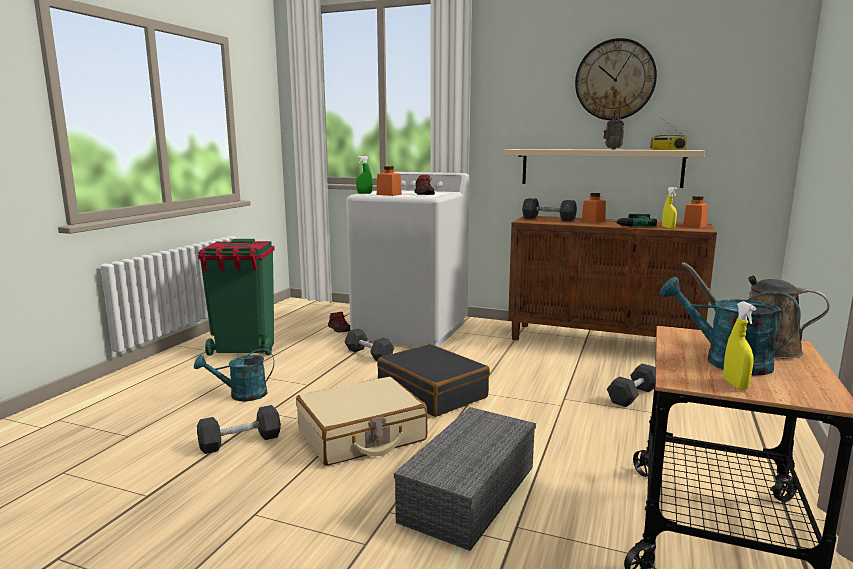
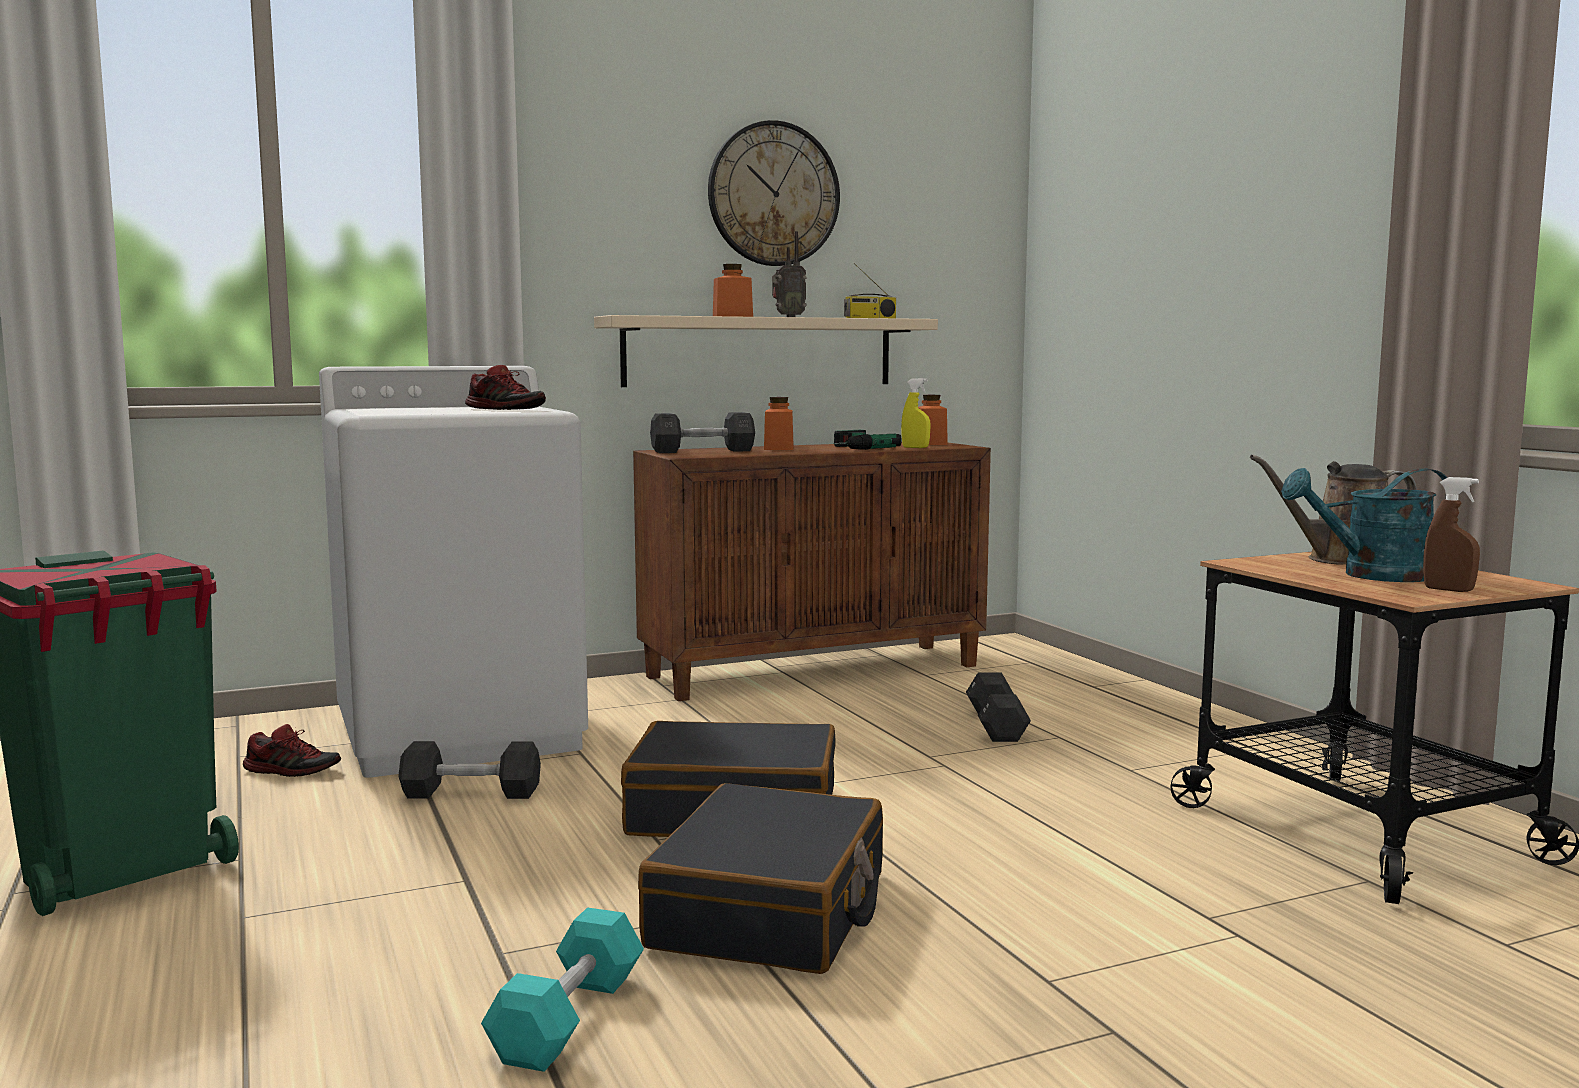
camera: 45 degrees left, 5 degrees down
(240, 441) = (568, 1018): black dumbbell -> turquoise dumbbell
(241, 395) = (356, 951): turquoise watering can -> none
(361, 436) = (771, 911): beige suitcase -> black suitcase
(364, 193) = (364, 413): green spray bottle -> none
(389, 194) = (436, 412): orange jar -> orange jar (732, 316)
(469, 491) = (1076, 908): grey storage box -> none
(735, 384) = (1448, 590): yellow spray bottle -> brown spray bottle

